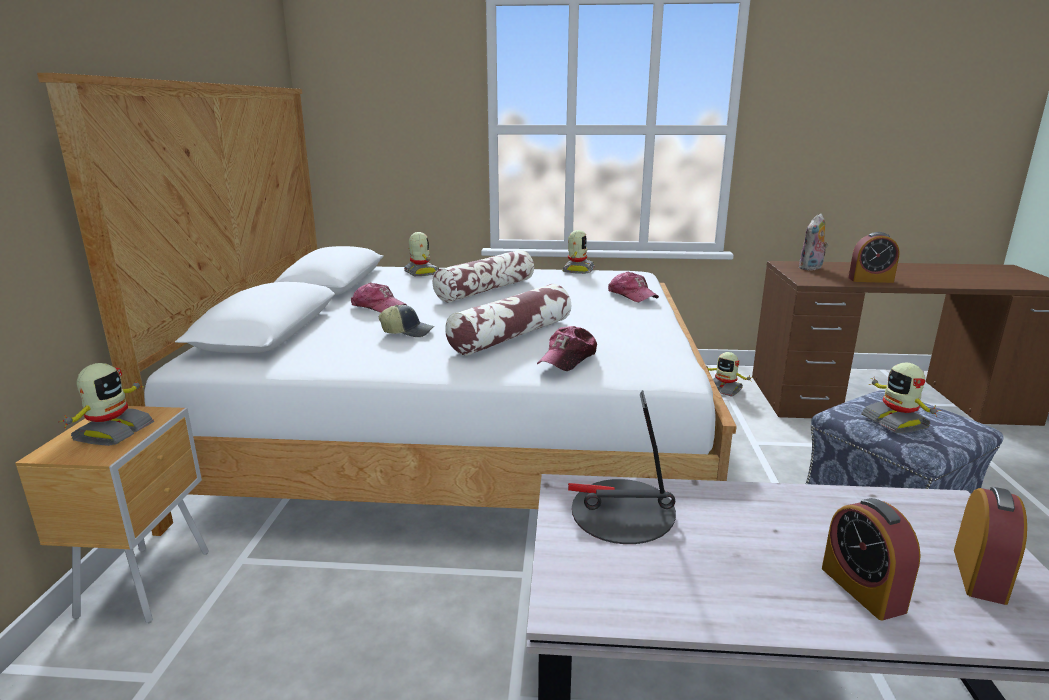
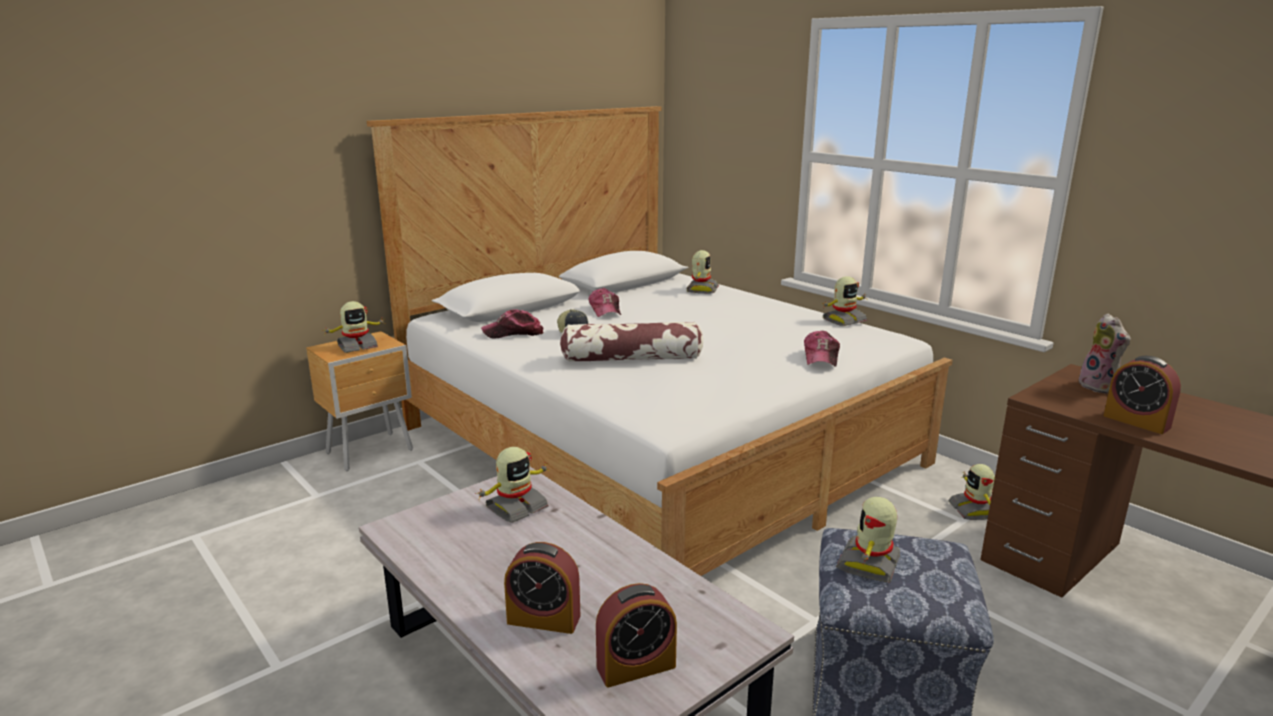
camera: 45 degrees right, 0 degrees up
(486, 290) = (711, 318): pillow -> none
(568, 358) = (617, 386): cap -> cap (513, 333)
(622, 514) = (516, 507): table lamp -> toy robot
(811, 268) = (1100, 387): plush toy -> plush toy turned 105 degrees counterclockwise
(862, 589) = (543, 619): alarm clock -> alarm clock turned 105 degrees counterclockwise

